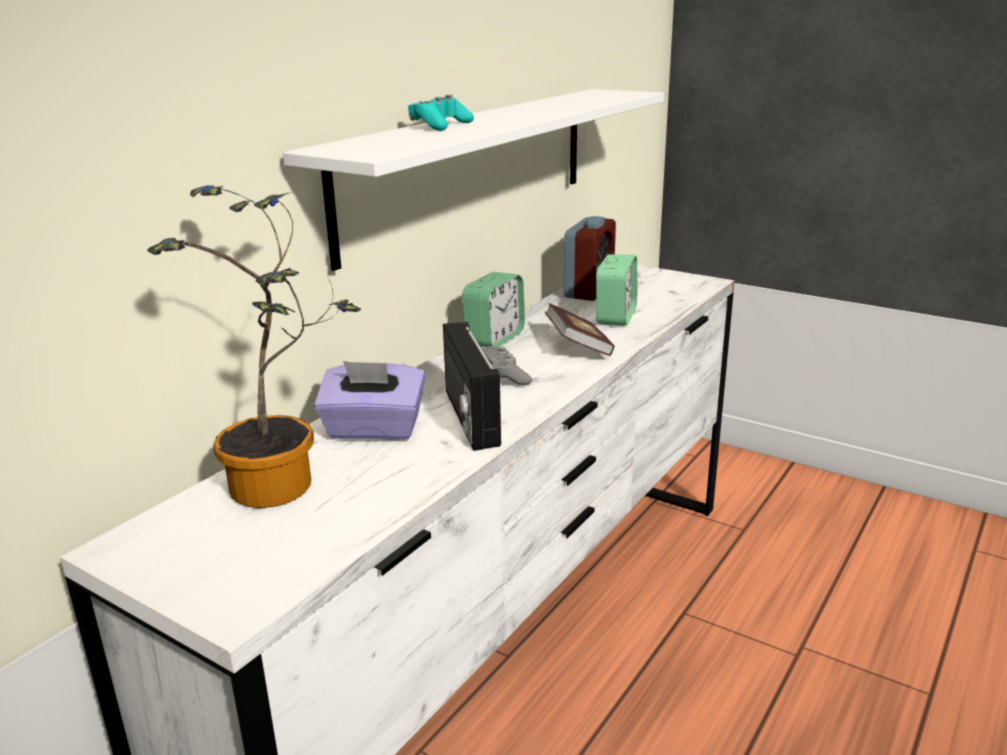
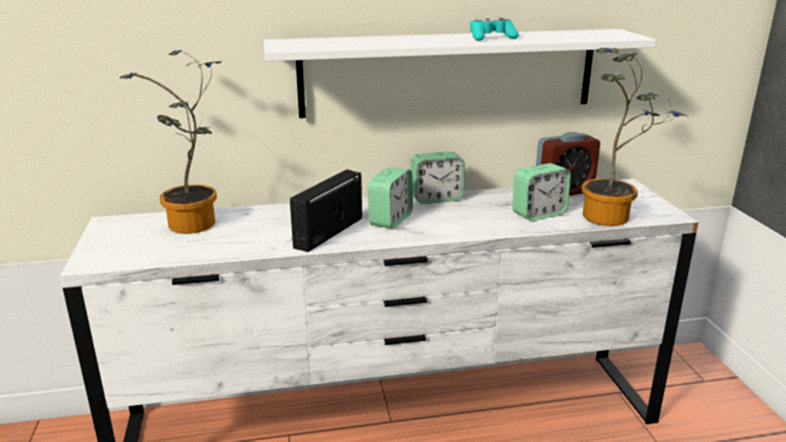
camera: 45 degrees right, 0 degrees up
(373, 430) = (277, 219): purple tissue box -> none
(440, 126) = (391, 38): turquoise game controller -> turquoise game controller (491, 38)
(502, 377) = (390, 220): grey game controller -> alarm clock
(578, 347) = (470, 221): book -> none
(676, 299) = (613, 218): none -> potted plant

